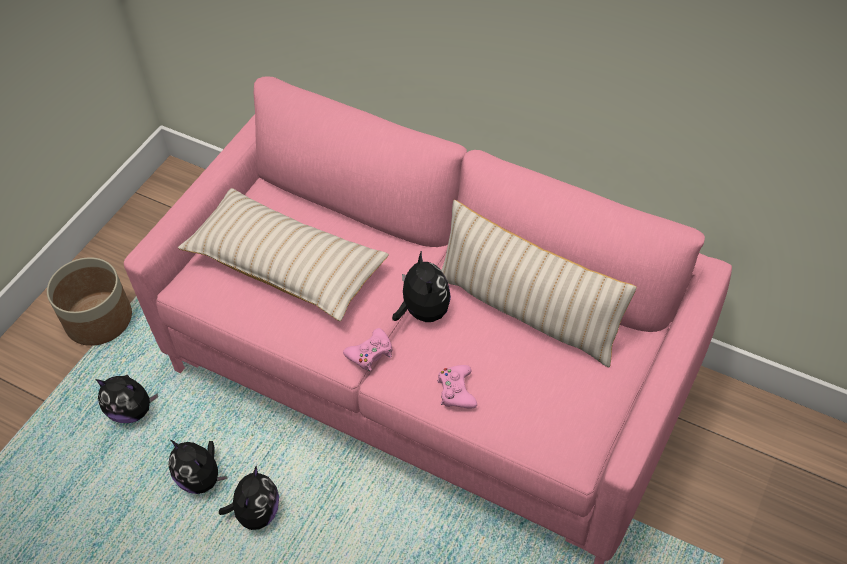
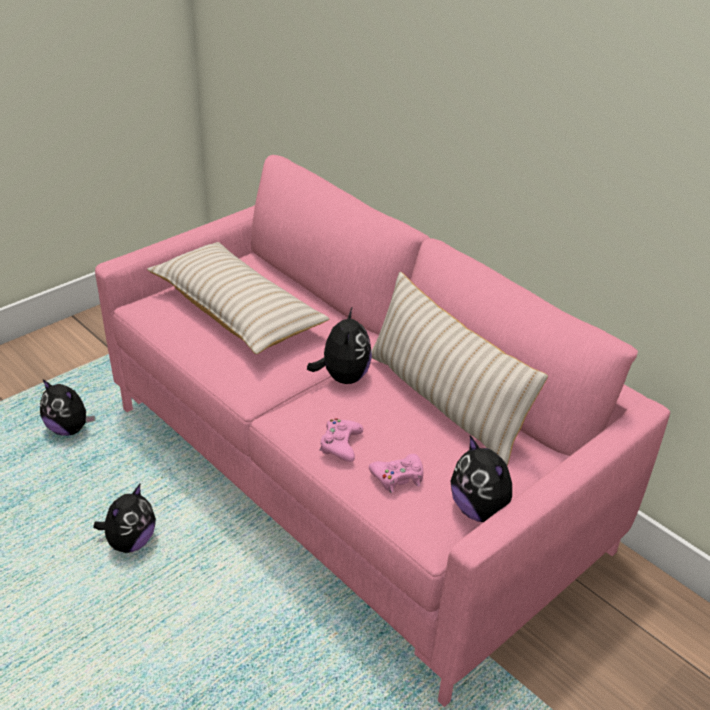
camera: 15 degrees right, 15 degrees down
(99, 319) = (83, 355): planter -> none
(201, 478) = (97, 498): plush toy -> plush toy (481, 510)
(370, 353) = (275, 395): pink game controller -> pink game controller (398, 477)

